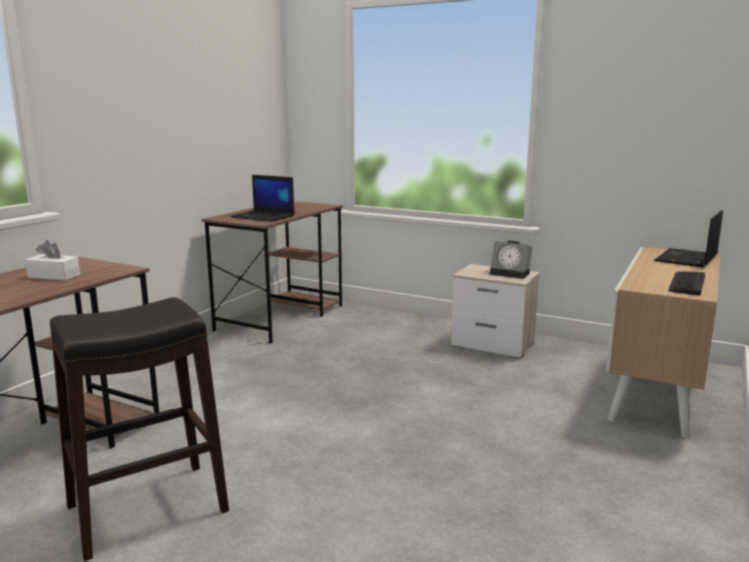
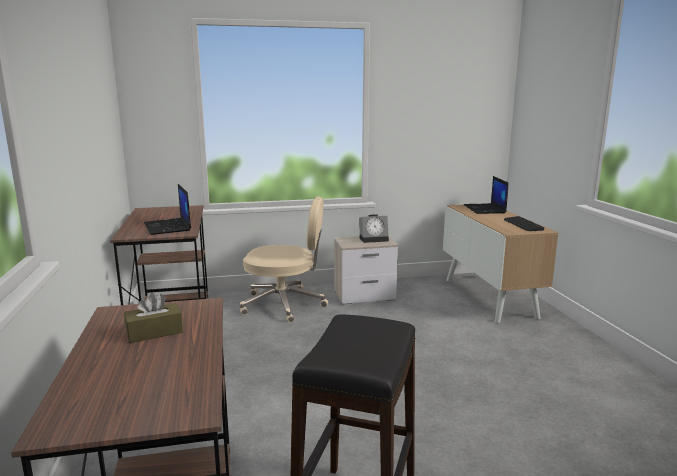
camera: 40 degrees left, 0 degrees up
(54, 276) = (154, 332): white tissue box -> brown tissue box
(264, 216) = (168, 227): laptop -> laptop turned 75 degrees clockwise
(395, 330) = (285, 304): none -> beige office chair

